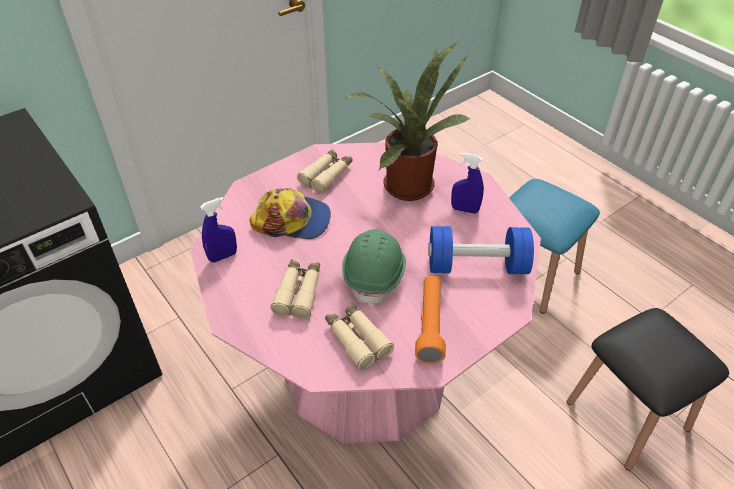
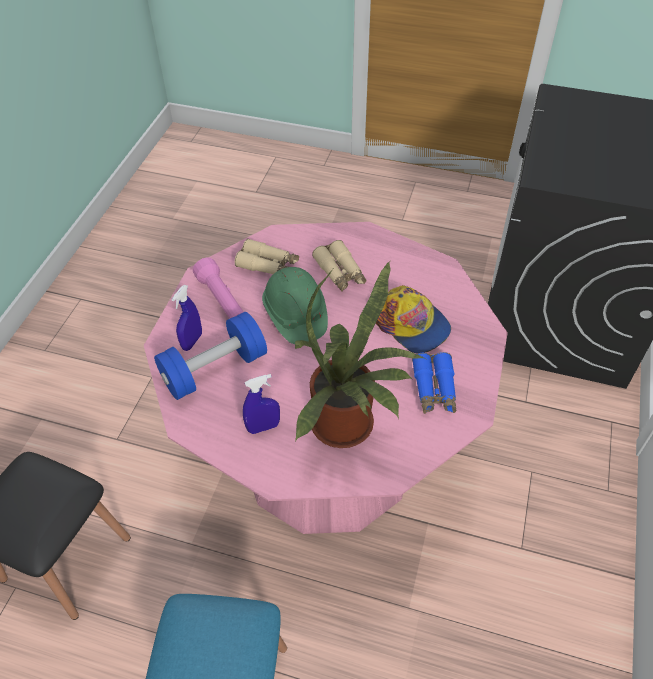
camera: 145 degrees right, 5 degrees up
(223, 256) = (425, 267): blue spray bottle -> blue spray bottle (192, 341)
(292, 220) = (410, 324): cap -> cap turned 105 degrees counterclockwise
(326, 175) = (434, 389): beige binoculars -> blue binoculars
(430, 325) = (222, 300): orange flashlight -> pink flashlight

